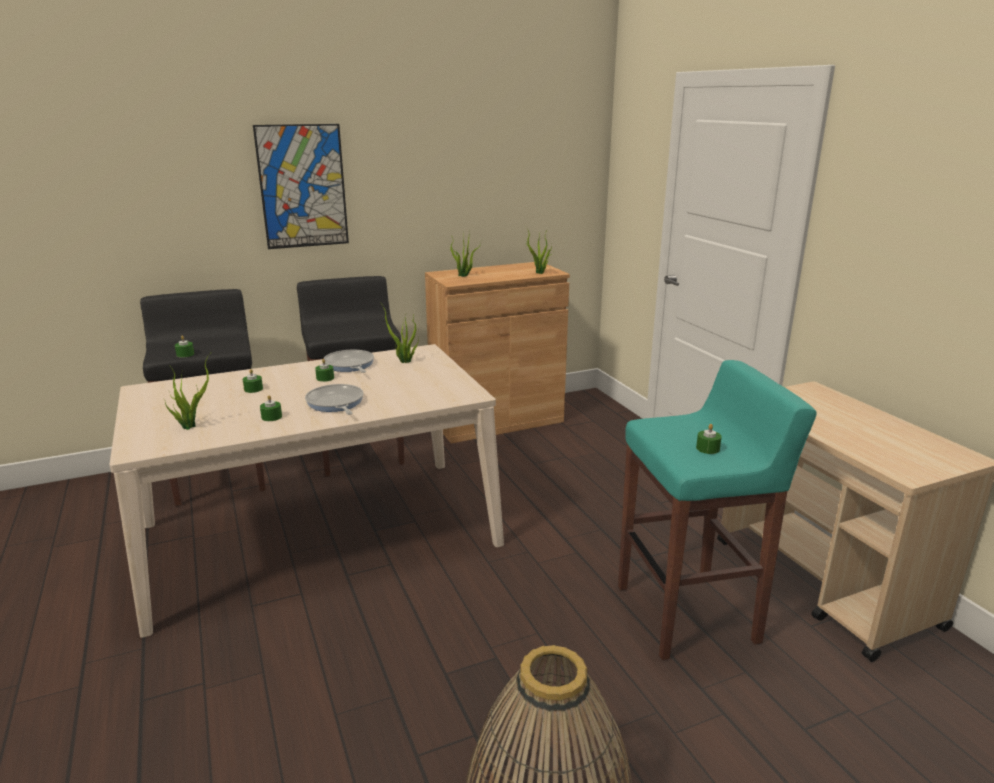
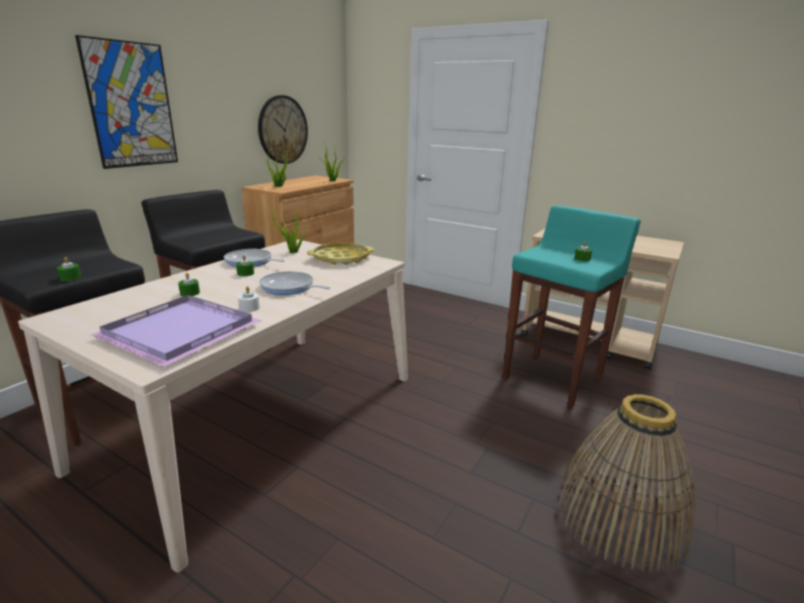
camera: 35 degrees left, 0 degrees up
(190, 426) = (176, 332): potted plant -> purple tray
(271, 417) = (249, 308): green candle -> white candle
(437, 379) = (341, 258): none -> yellow tray
(495, 205) = (282, 130): none -> wall clock

